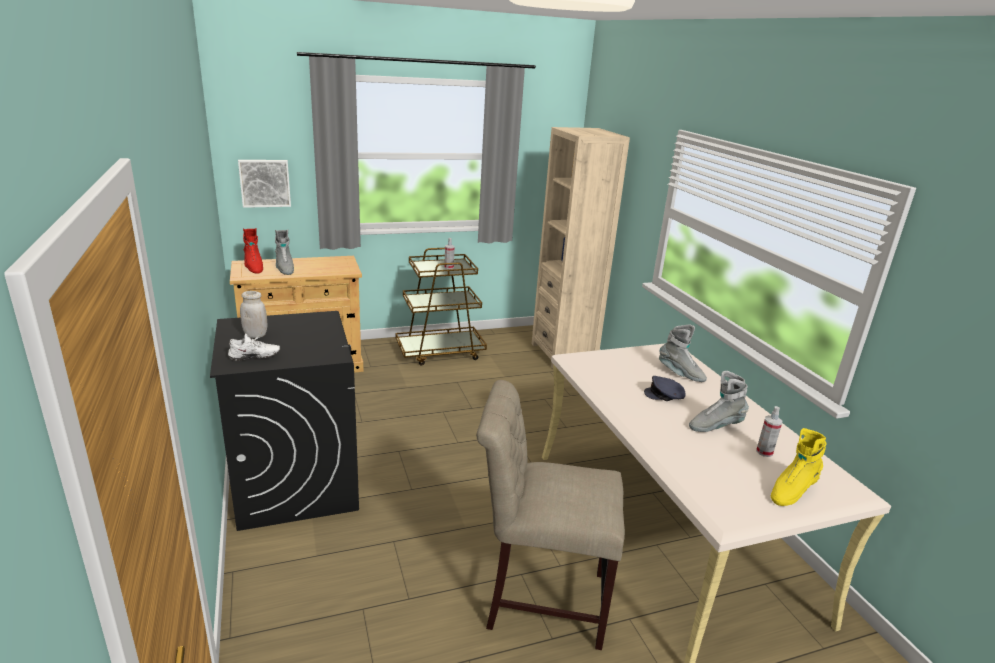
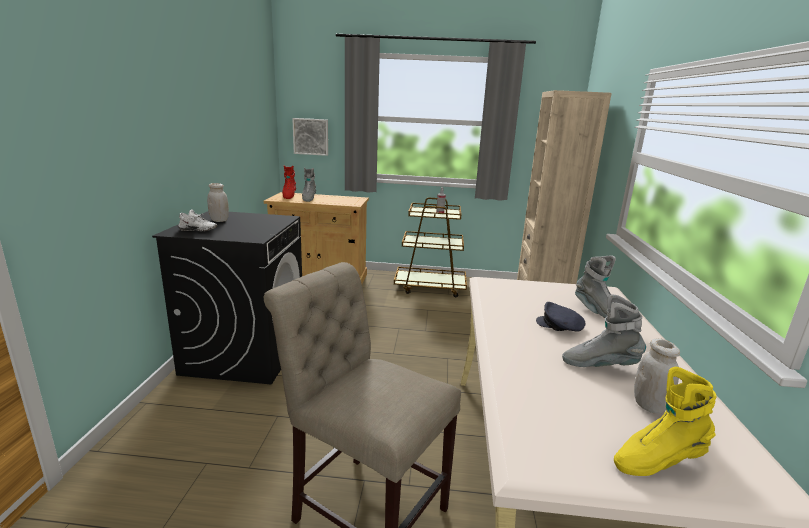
camera: 25 degrees right, 5 degrees down
(764, 452) = (649, 405): spray bottle -> white jar

